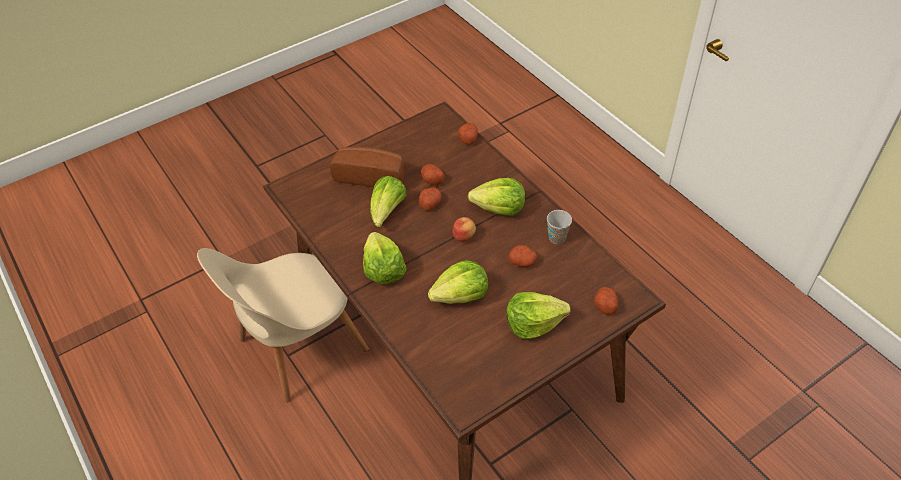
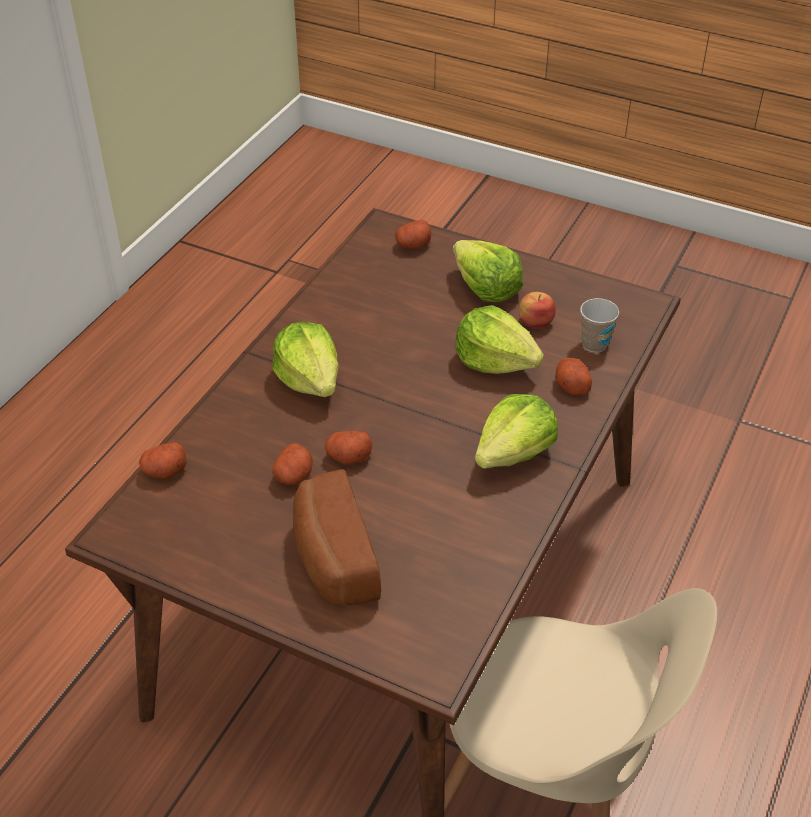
camera: 120 degrees left, 5 degrees down
(387, 212) = (400, 499): lettuce -> none
(464, 236) = (390, 395): apple -> apple (535, 322)
(522, 261) = (395, 326): potato -> potato (571, 385)
(557, 238) = (330, 310): cup -> cup (594, 344)

